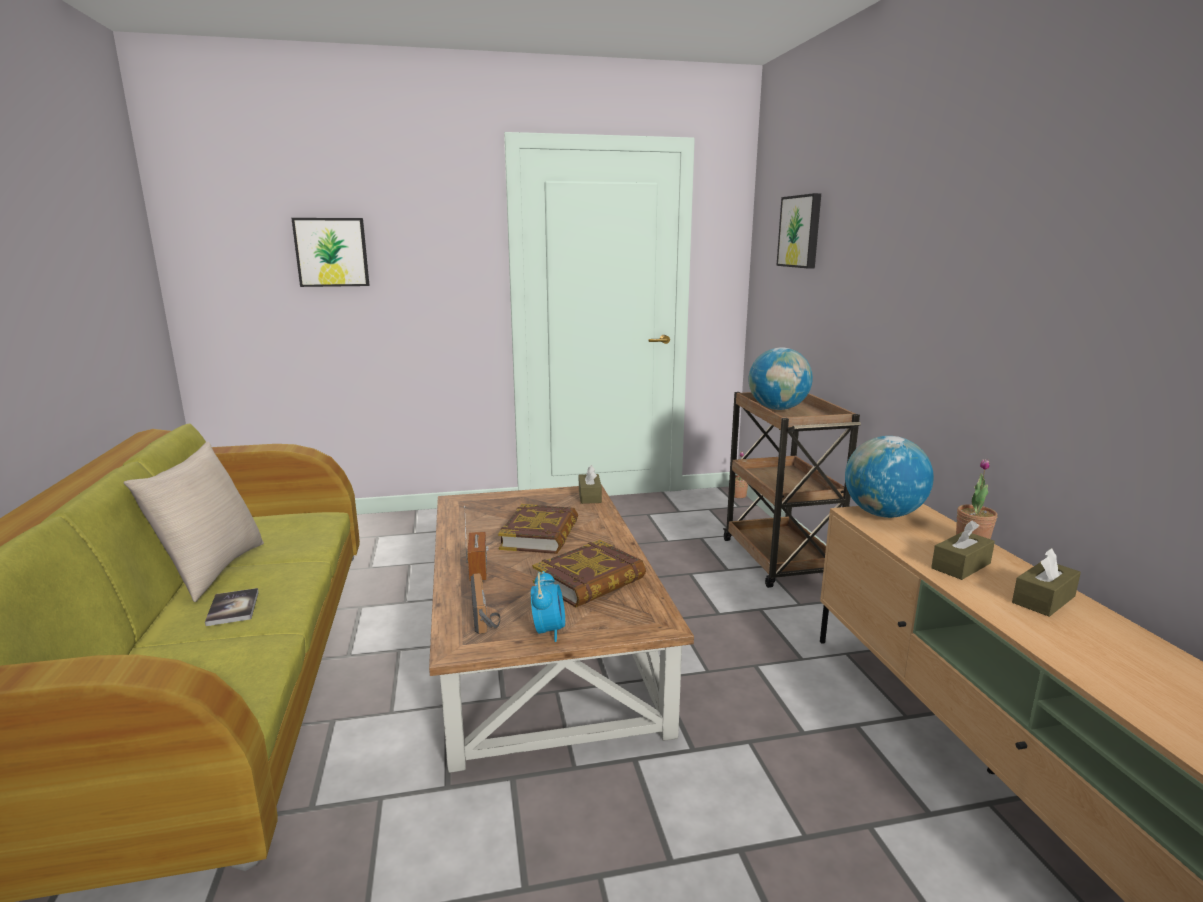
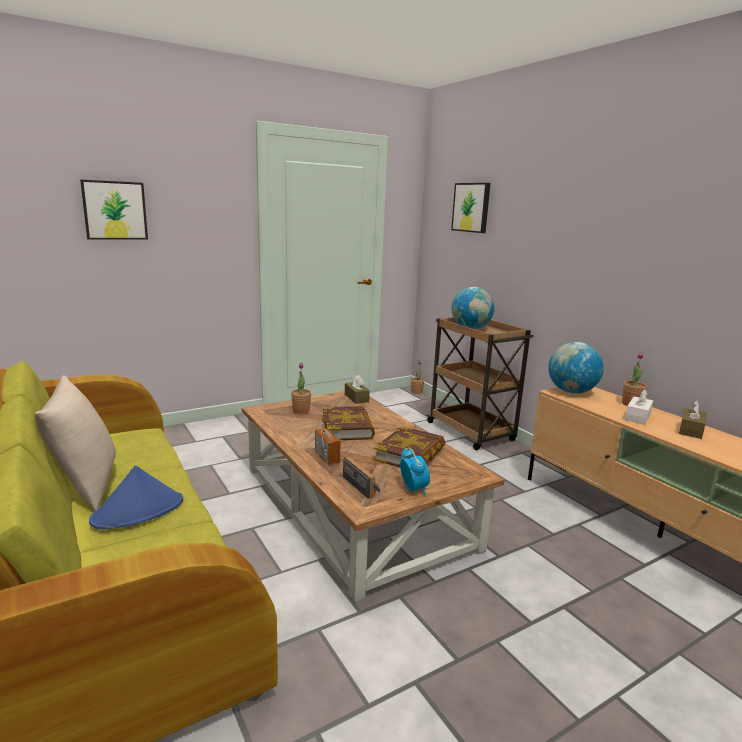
camera: 20 degrees left, 0 degrees up
(233, 608) = (138, 511): book -> blue hat
(503, 506) = (301, 410): none -> potted plant
(961, 566) = (637, 417): brown tissue box -> white tissue box

